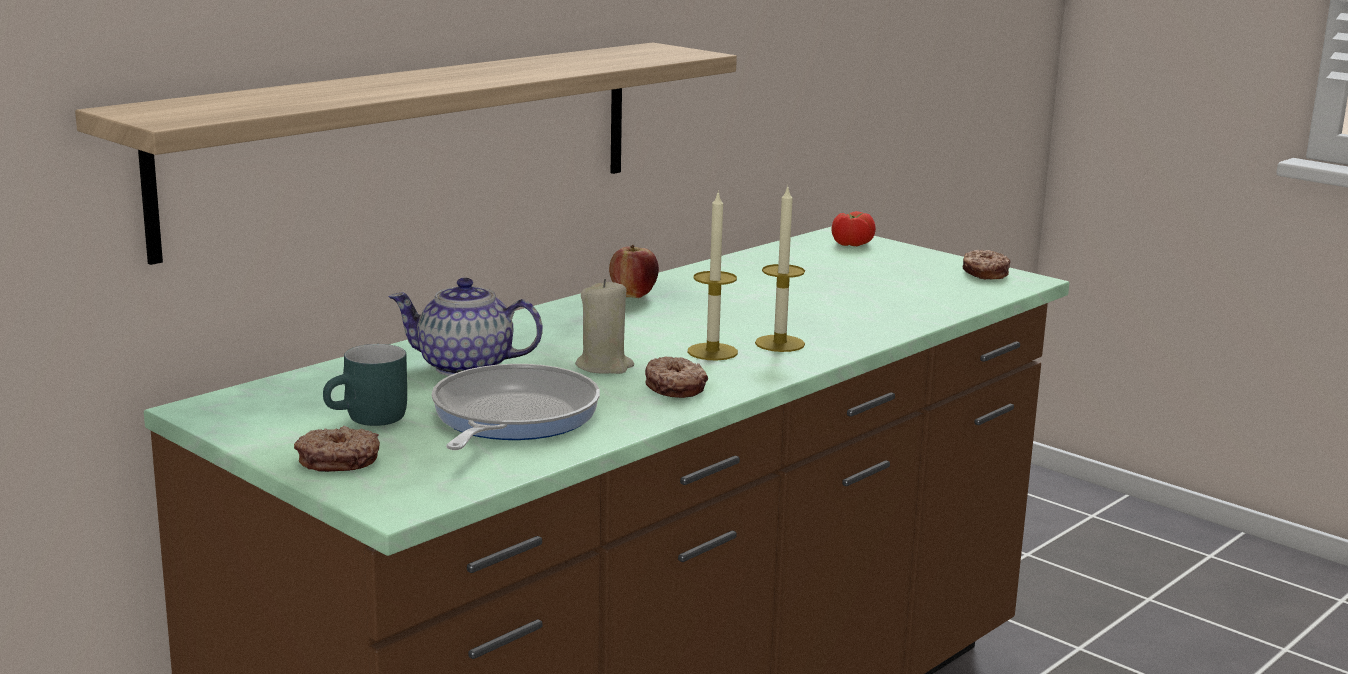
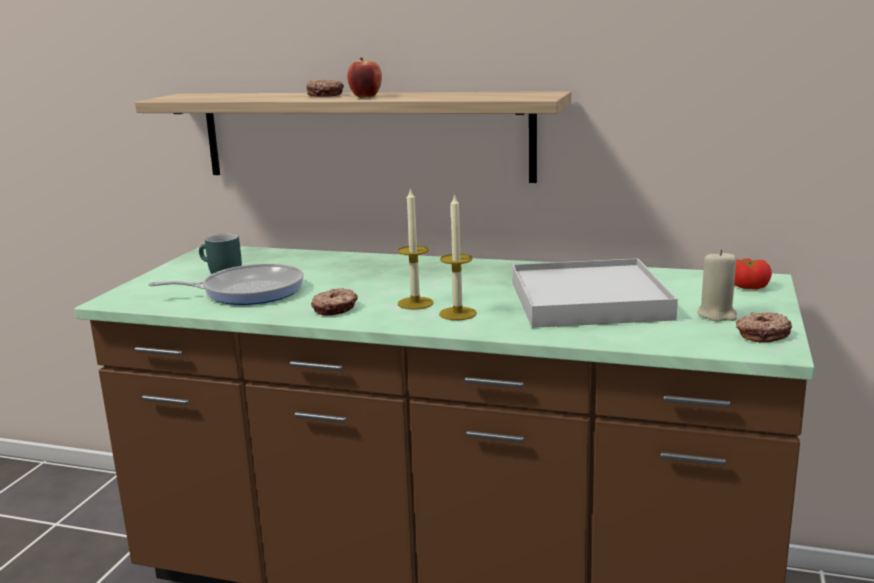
camera: 65 degrees right, 0 degrees up
(338, 460) = (161, 280): donut -> donut (325, 95)
(466, 367) = (318, 269): teapot -> none
(604, 366) = (354, 289): beige candle -> beige candle (717, 315)
(633, 295) = (502, 267): apple -> apple (366, 97)
(811, 294) = (588, 300): none -> white tray

